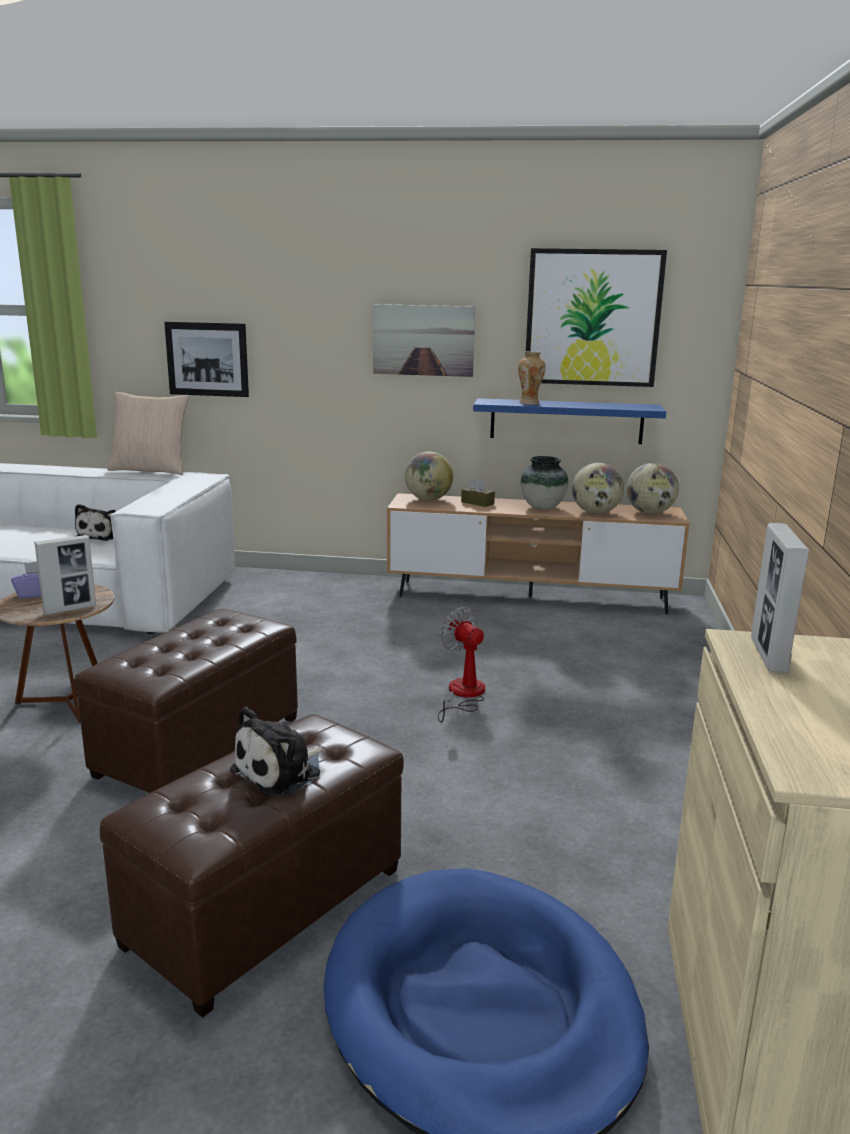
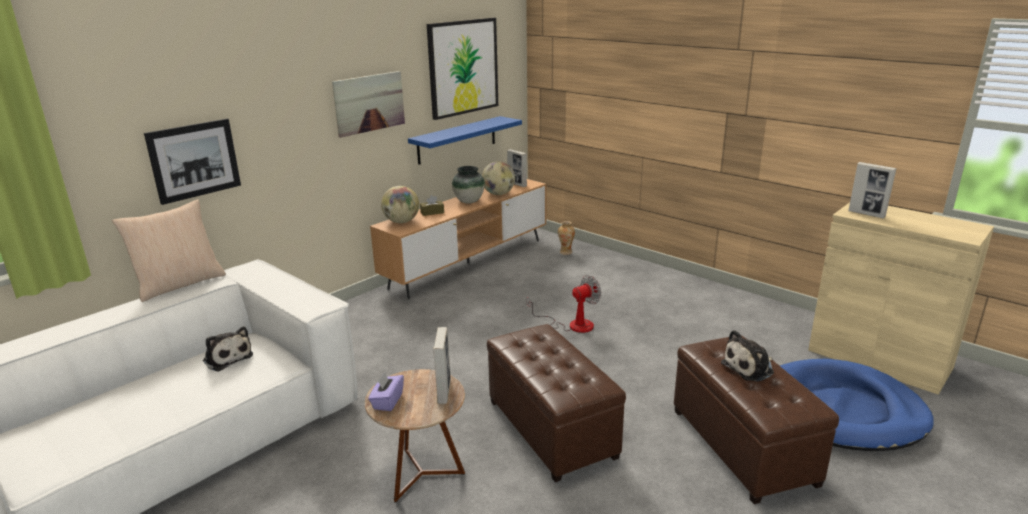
camera: 55 degrees left, 5 degrees up
(281, 772) = (750, 368): plush toy -> plush toy turned 75 degrees clockwise
(463, 695) = (572, 325): fan -> fan turned 150 degrees clockwise
(530, 403) = (451, 133): vase -> vase (566, 252)
(649, 513) = (517, 184): globe -> picture frame

